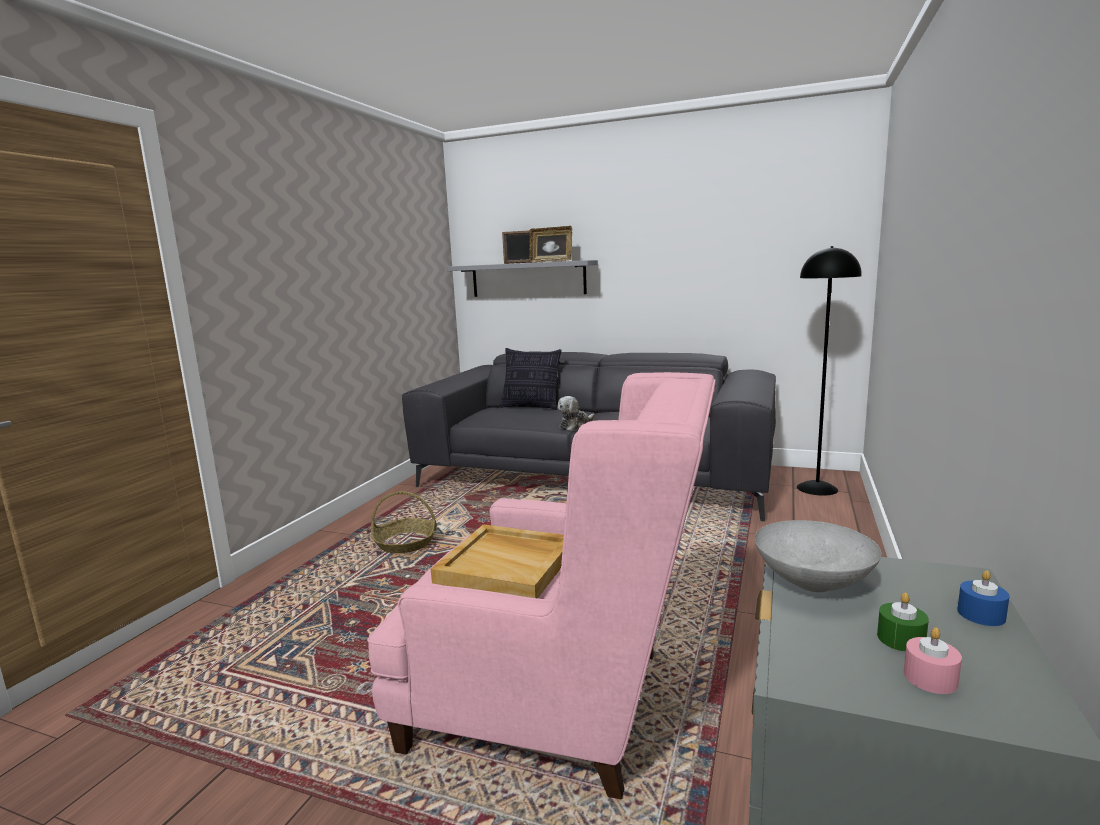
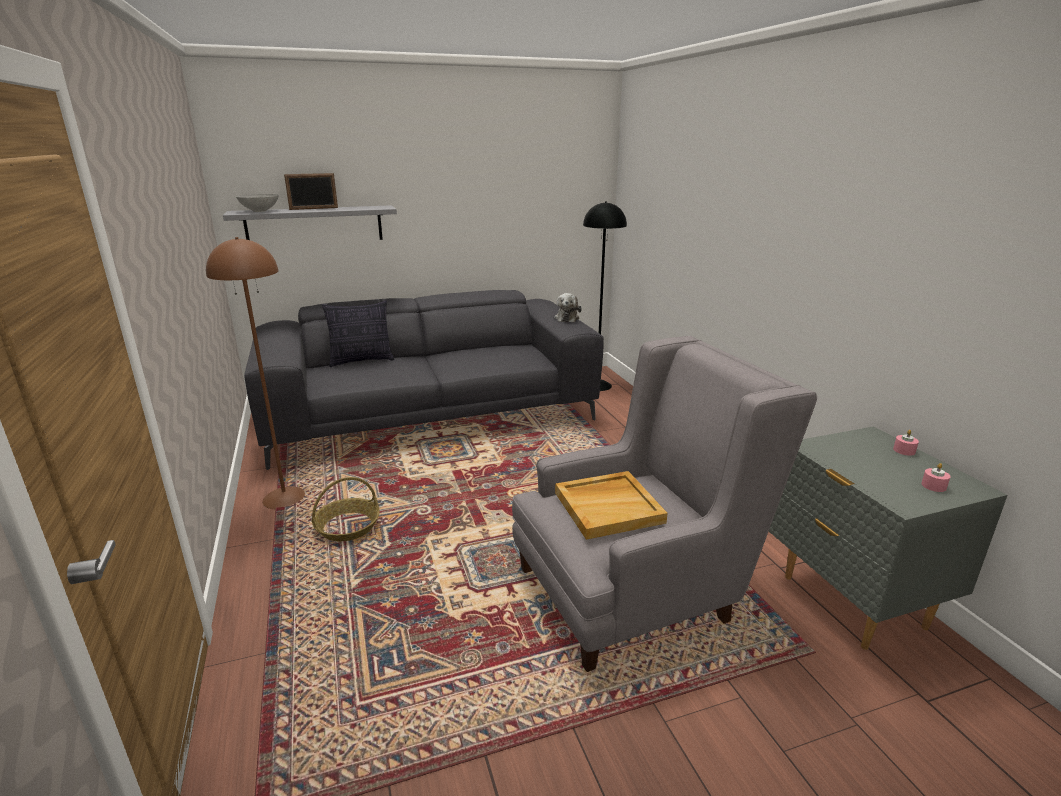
camera: 40 degrees left, 10 degrees up
(398, 508) = (285, 497): none -> brown floor lamp
(551, 261) = (351, 208): picture frame -> none
(562, 703) = (636, 589): pink armchair -> grey armchair
(575, 426) = (434, 374): plush toy -> plush toy (567, 318)
(812, 584) = (837, 458): grey bowl -> grey bowl (259, 211)
(901, 639) = (902, 473): green candle -> none
(981, 614) = (904, 450): blue candle -> pink candle

